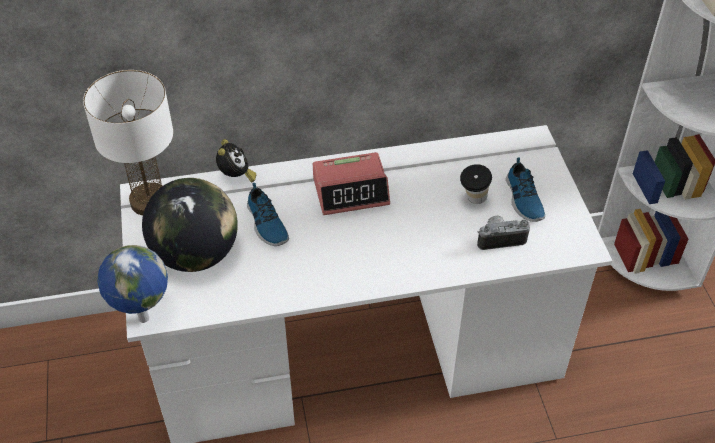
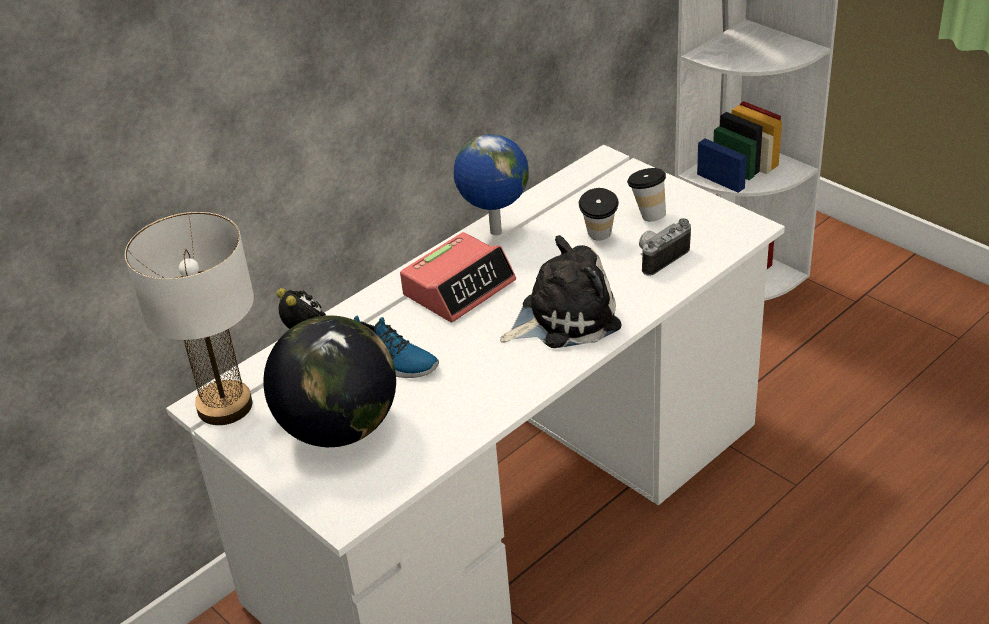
camera: 30 degrees left, 10 degrees down
(142, 318) = (338, 521): globe -> globe (495, 232)
(395, 250) = (563, 317): none -> plush toy
(523, 199) = (647, 215): shoe -> cup

